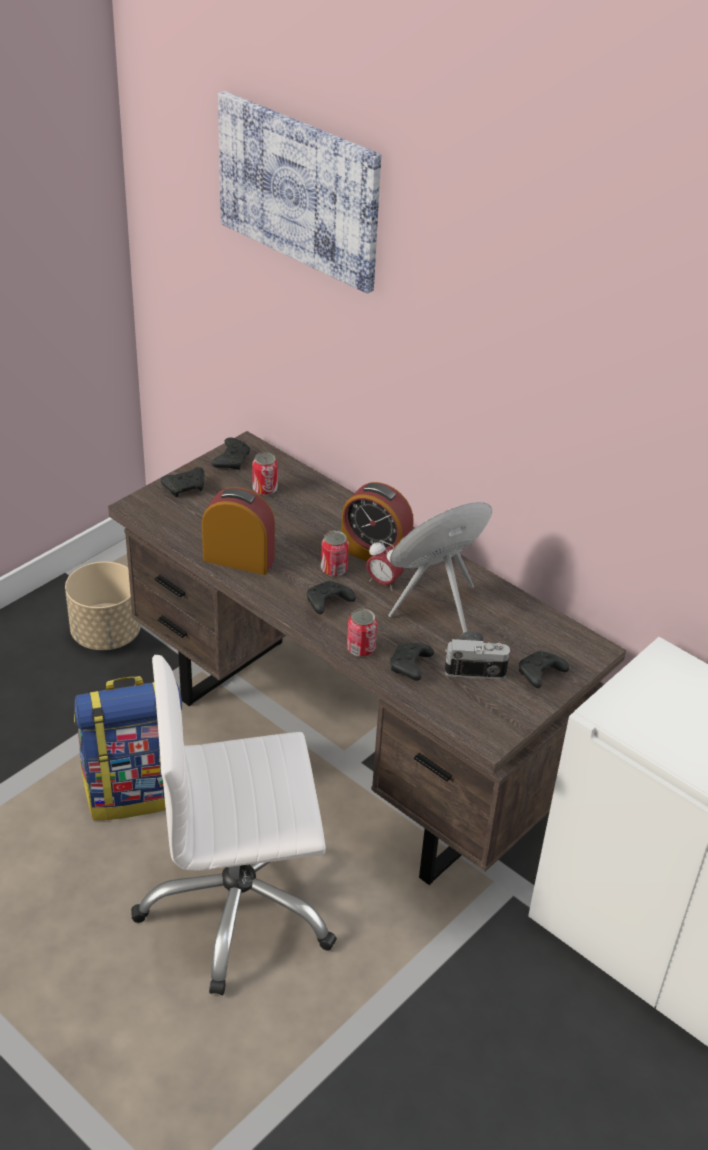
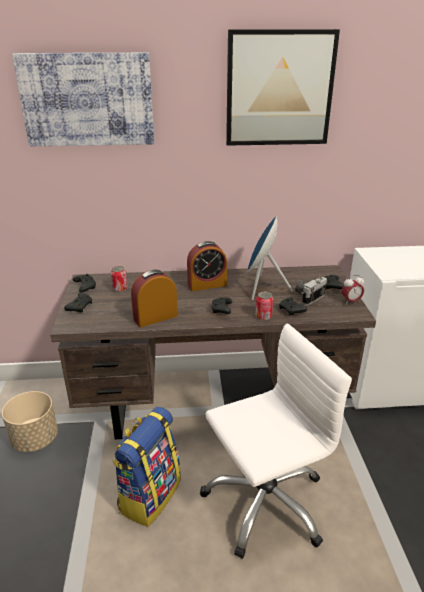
camera: 45 degrees left, 10 degrees down
(238, 906) = (264, 501): white office chair -> white office chair turned 150 degrees counterclockwise
(334, 569) = (201, 298): can -> none
(383, 583) = (228, 291): alarm clock -> alarm clock (351, 301)
(562, 290) = (279, 89): none -> picture

